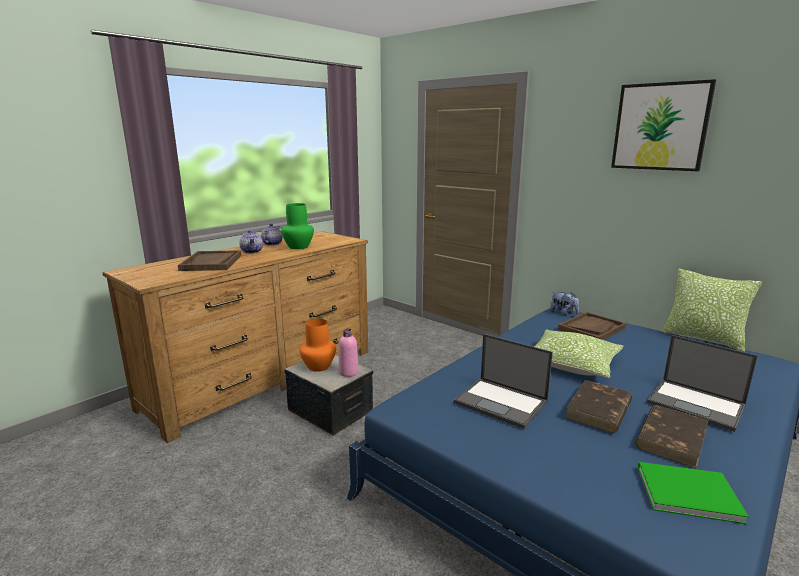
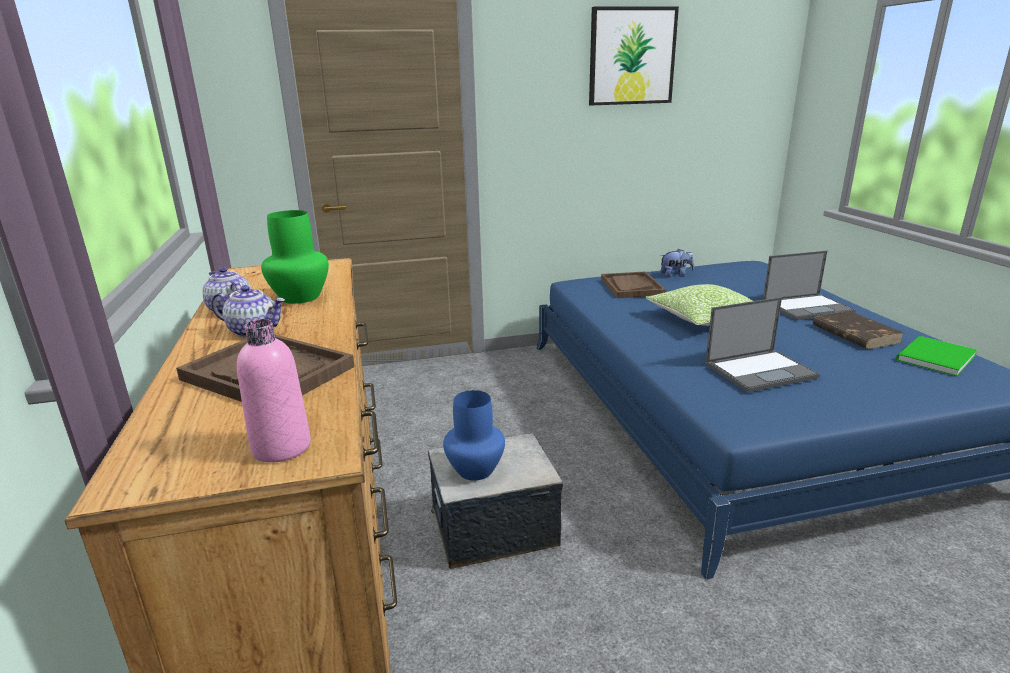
camera: 55 degrees left, 5 degrees up
(318, 367) = (476, 470): orange vase -> blue vase
(348, 372) = (521, 451): pink bottle -> pink bottle (281, 447)
(563, 313) = (581, 284): plush toy -> plush toy (676, 275)
(598, 410) = (800, 339): brown book -> none
(703, 338) = (695, 264): pillow -> none

